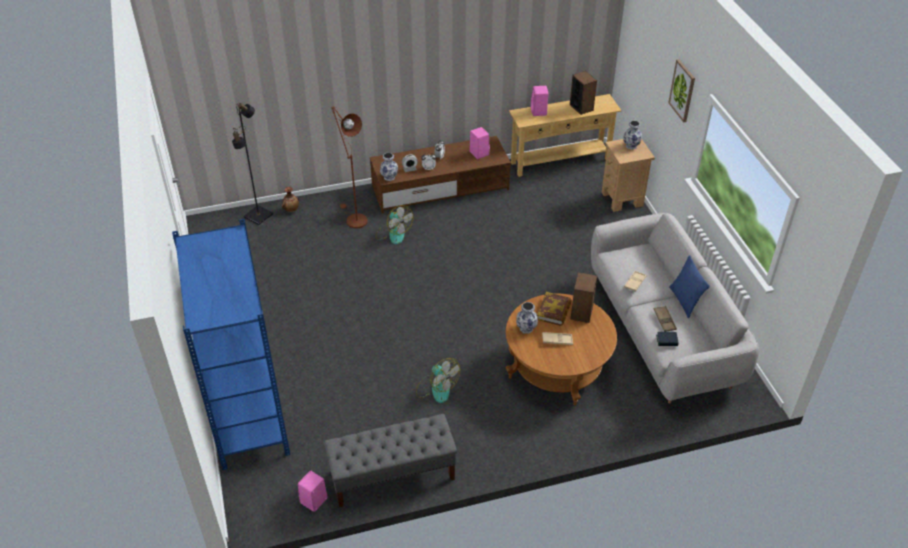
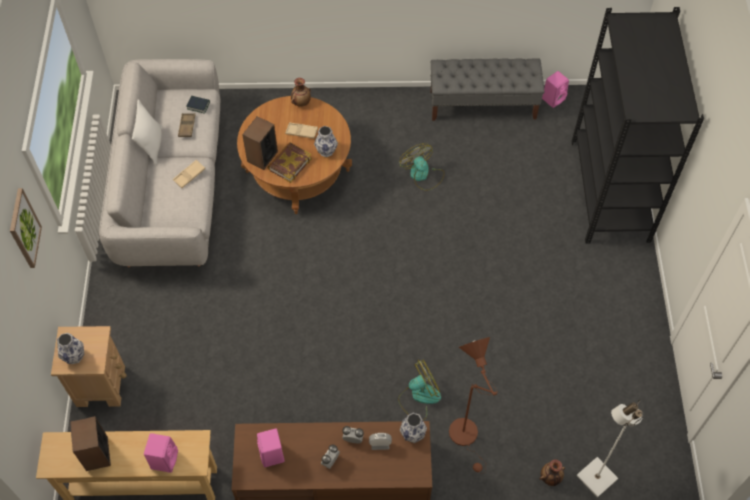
camera: 165 degrees left, 15 degrees up
(248, 412) = (610, 190): blue bookcase -> black bookcase
(258, 215) = (597, 477): black floor lamp -> white floor lamp
(393, 233) = (419, 397): fan -> fan turned 90 degrees clockwise
(571, 367) = (301, 102): none -> vase
(684, 301) = (152, 145): blue pillow -> white pillow

